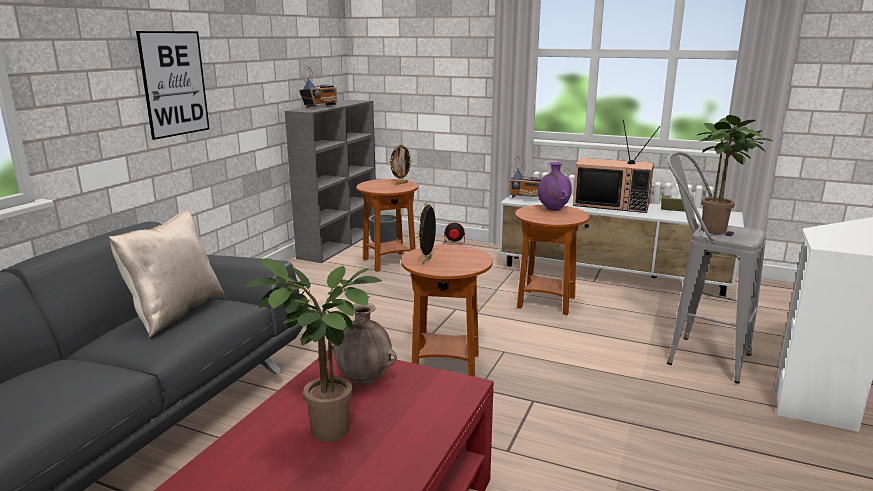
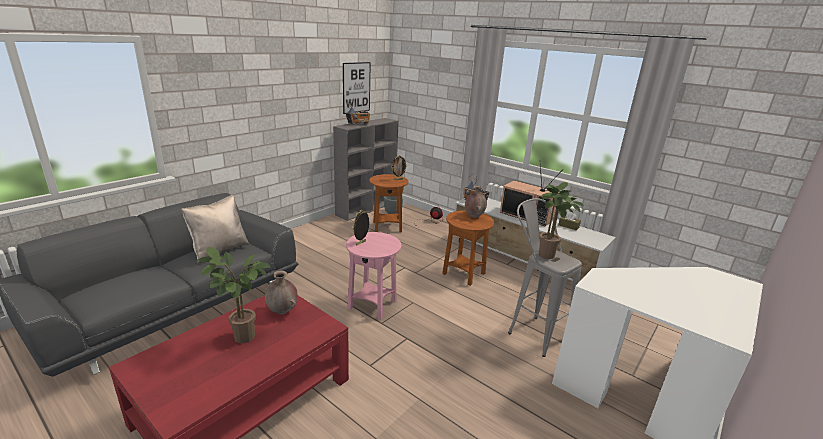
camera: 15 degrees right, 5 degrees up
(174, 84) = (257, 112): picture -> picture (356, 87)
(446, 366) = (372, 305): brown side table -> pink side table
(553, 209) = (474, 216): purple vase -> brown vase

